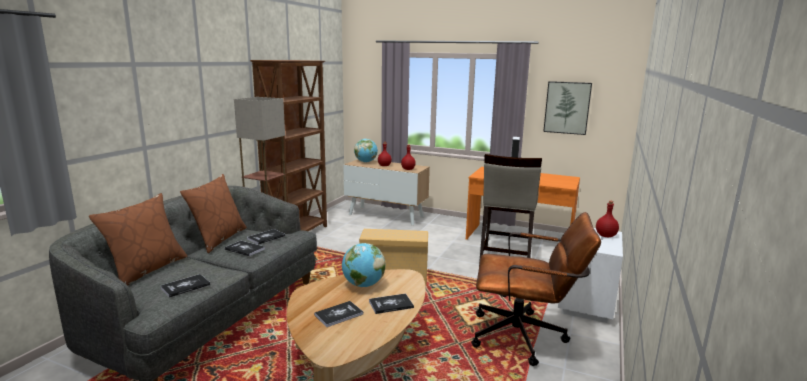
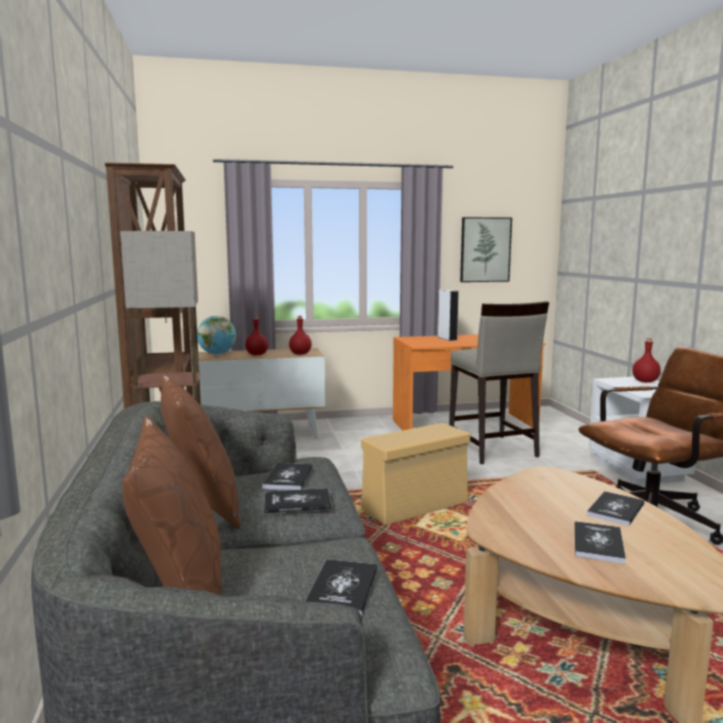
camera: 35 degrees left, 5 degrees down
(363, 285) = (533, 500): globe -> none

